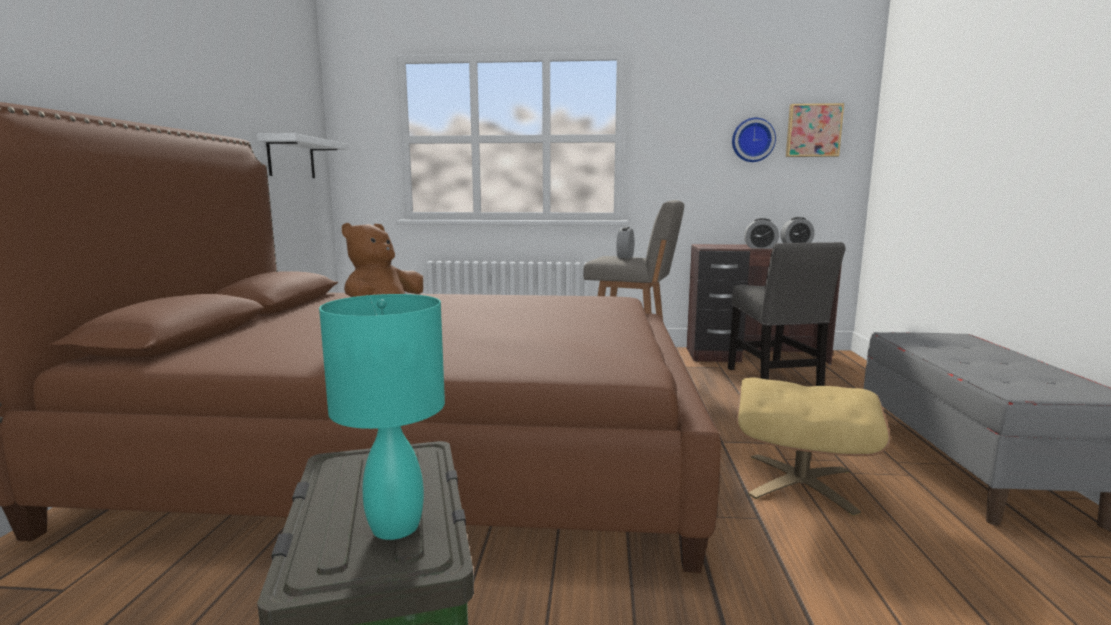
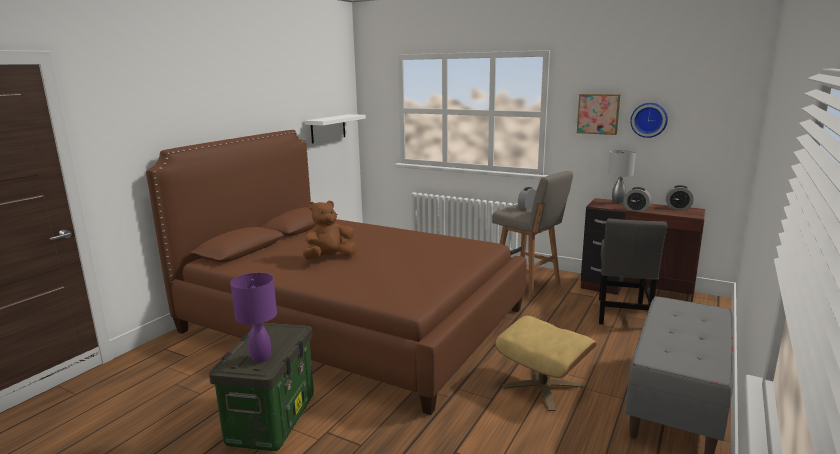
camera: 25 degrees right, 5 degrees up
(394, 527) = (260, 358): turquoise table lamp -> purple table lamp
(725, 245) = (617, 202): none -> grey table lamp
(813, 130) = (702, 114): picture -> picture (598, 113)

